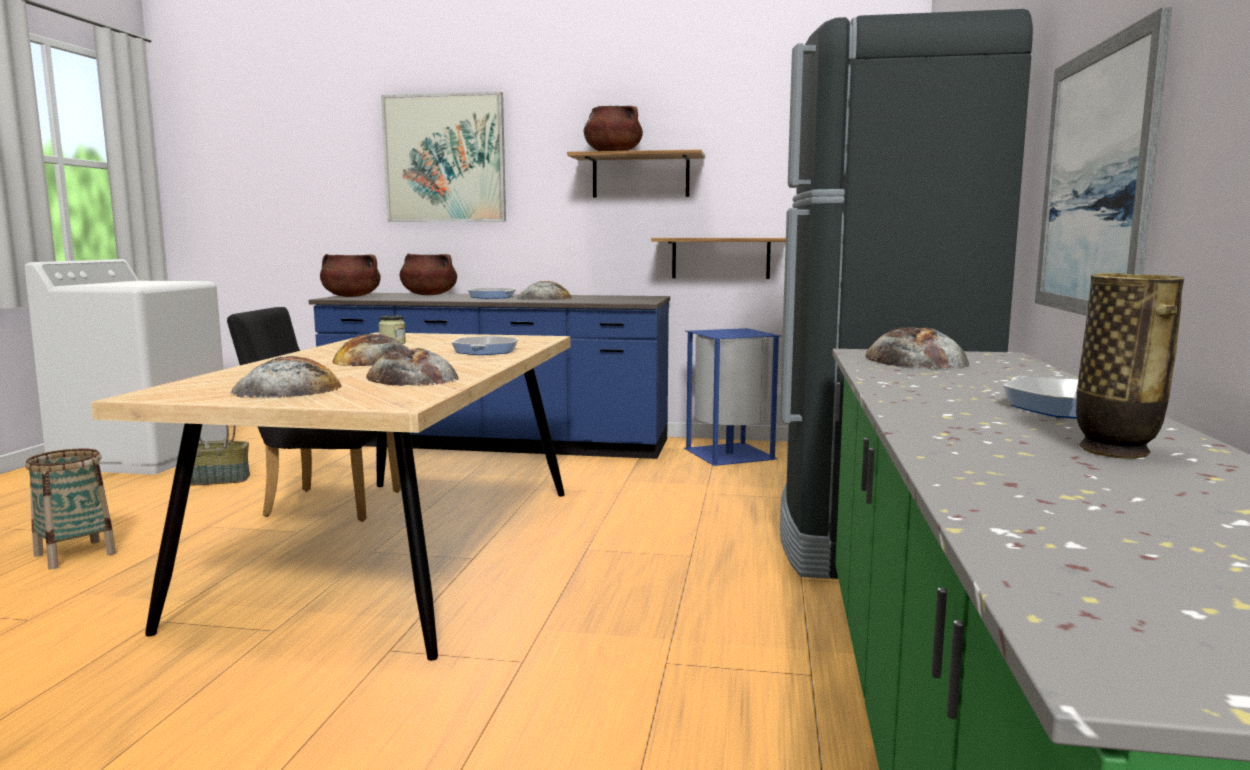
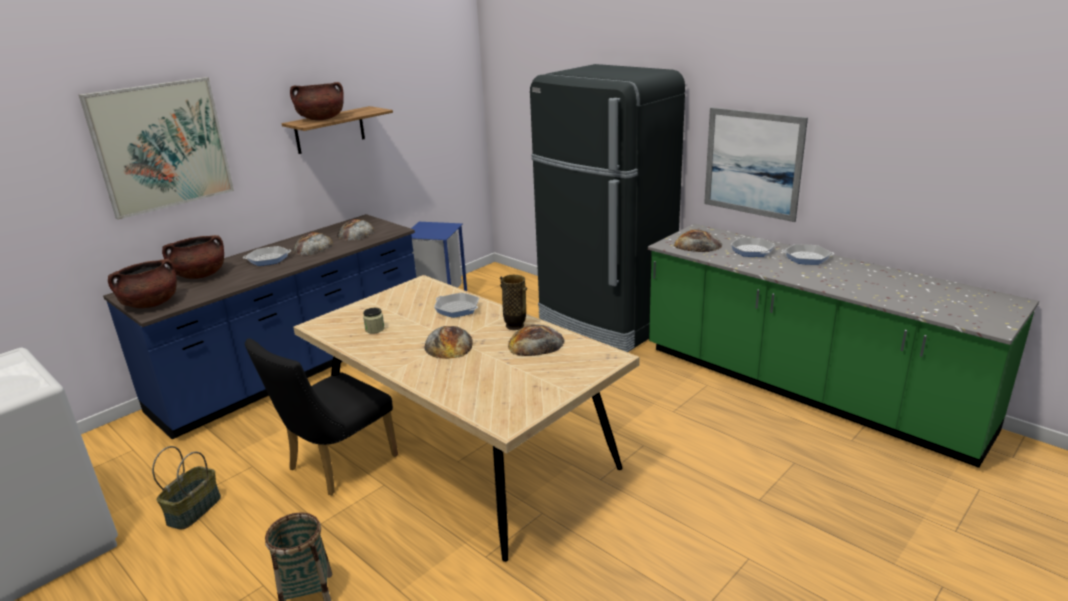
camera: 55 degrees left, 15 degrees up
(288, 389) = (533, 380): bread -> bread (356, 233)
(720, 258) = (390, 177): shelf -> none
(986, 381) = (751, 251): none -> frying pan
(1115, 451) = (862, 275): vase -> vase (515, 326)

